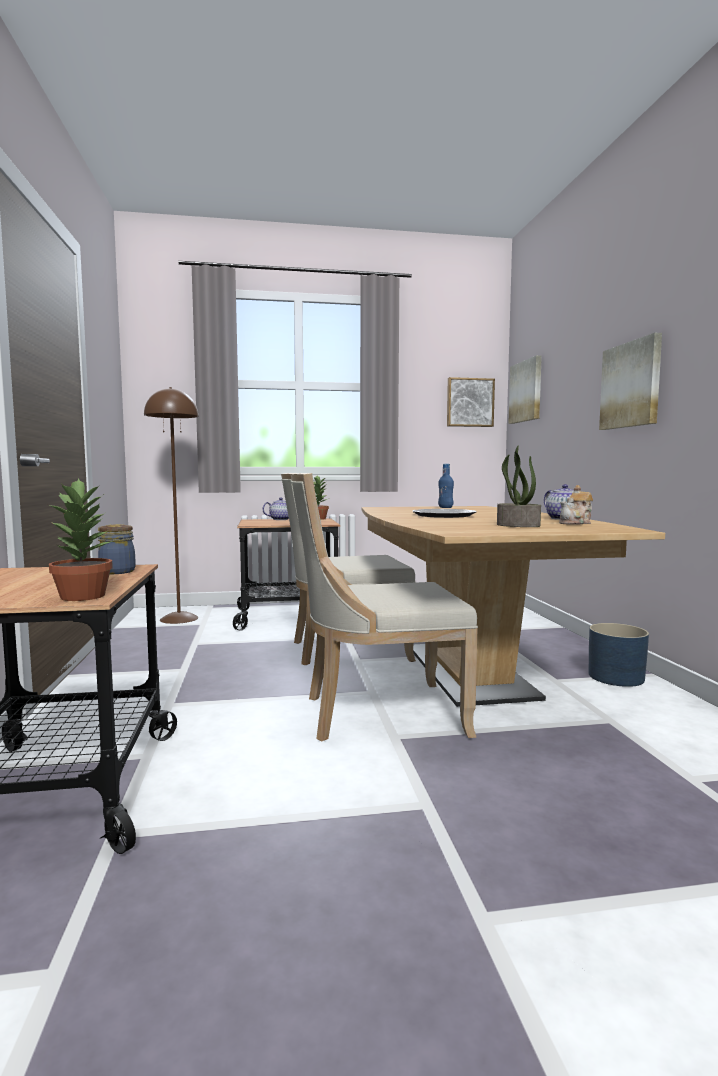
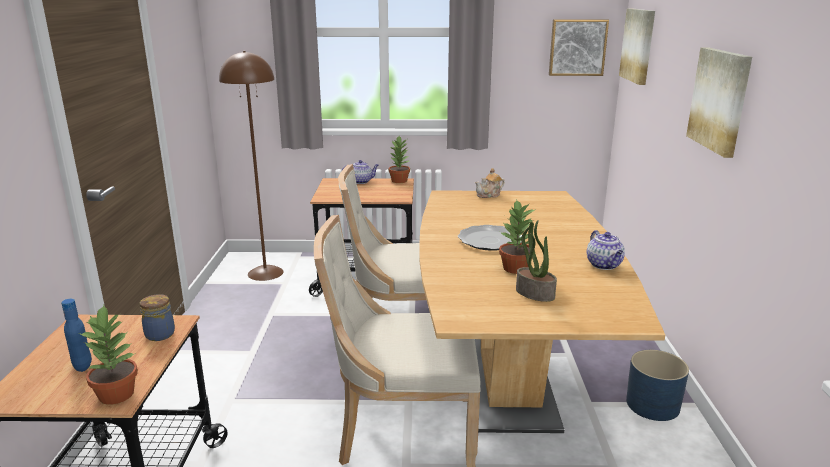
camera: 10 degrees right, 15 degrees up
(445, 507) = (515, 200): blue bottle -> blue bottle (83, 366)
(484, 521) = (515, 269): none -> potted plant
(576, 523) = (602, 287): teapot -> teapot (489, 195)

